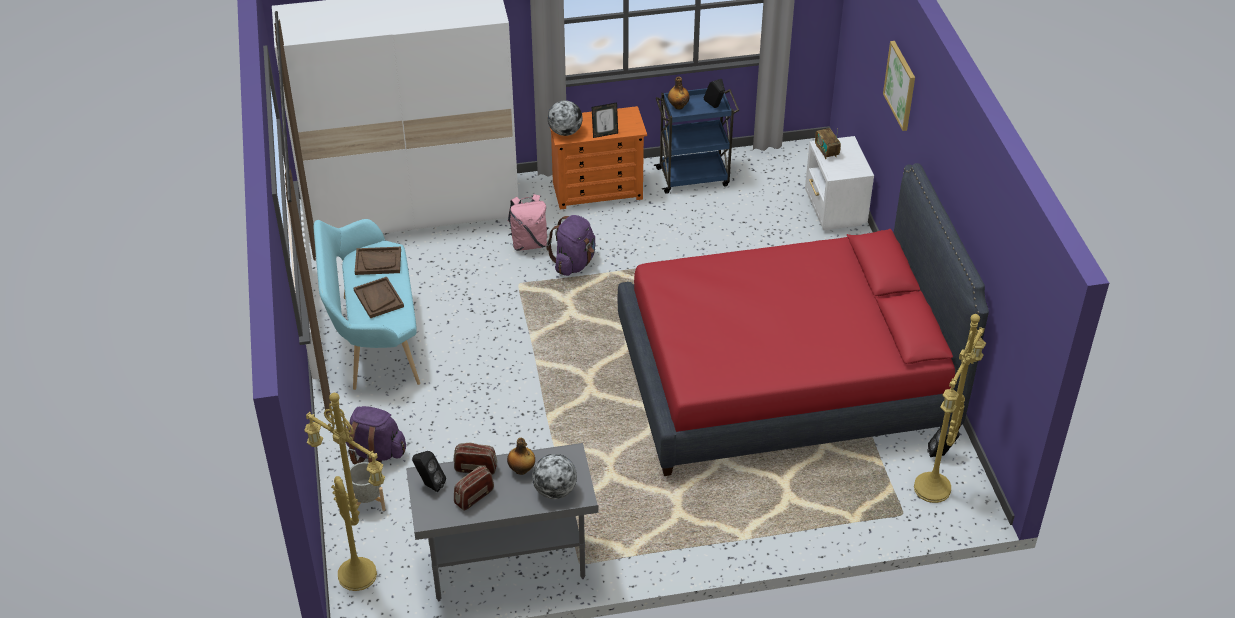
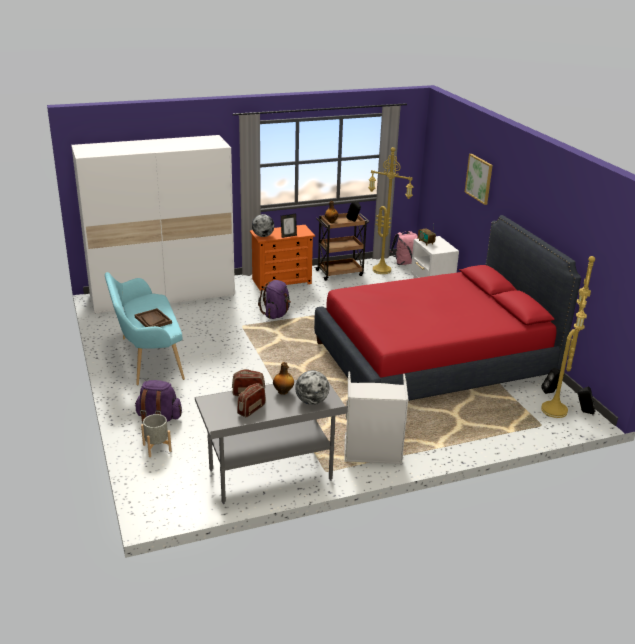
camera: 10 degrees left, 15 degrees down
(360, 574) = (158, 492): yellow floor lamp -> yellow floor lamp (383, 270)
(378, 262) = (149, 303): brown tray -> none
(429, 485) = (215, 405): black speaker -> black speaker (584, 412)
(529, 243) = (244, 306): pink backpack -> pink backpack (404, 263)
(650, 540) = (372, 453): none -> grey laundry basket
(694, 177) = (340, 273): blue cart -> brown cart

